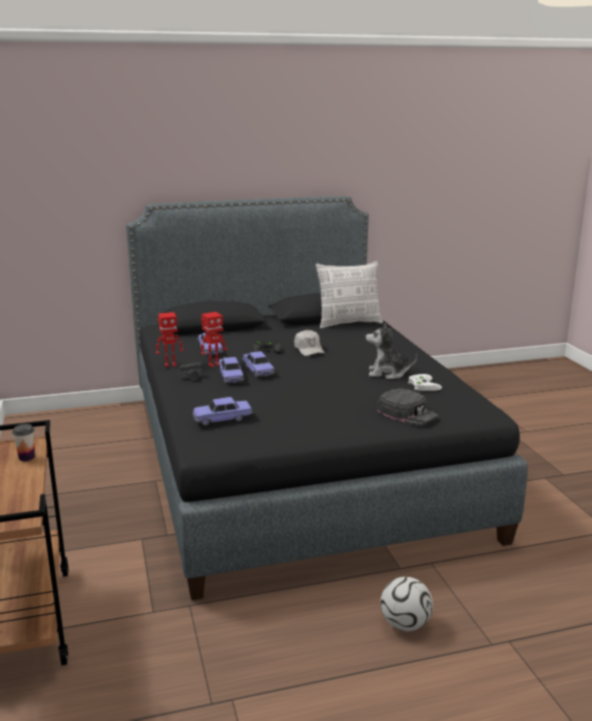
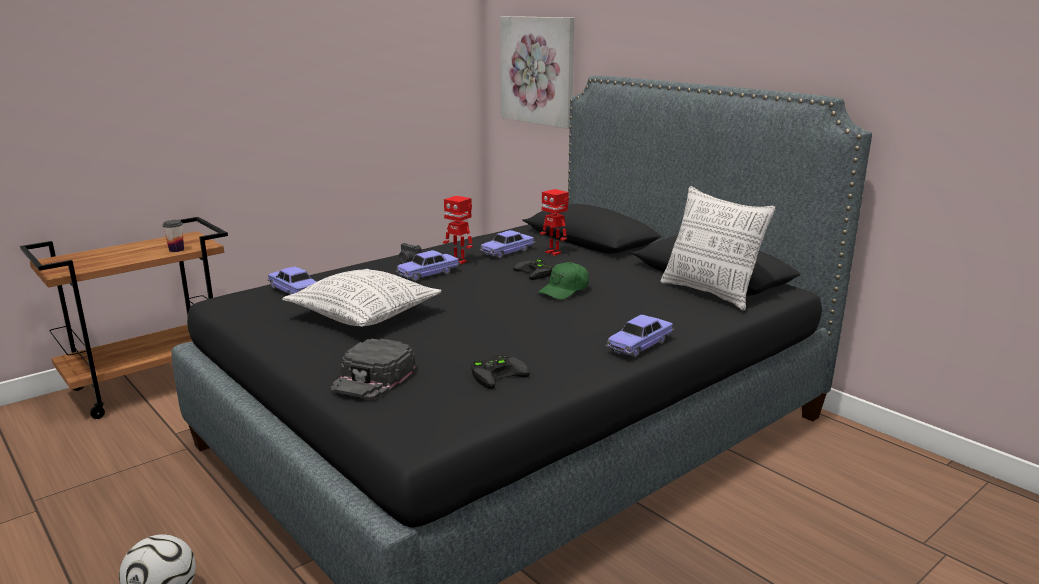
camera: 65 degrees right, 0 degrees up
(62, 207) = (538, 70): none -> picture
(170, 365) = (441, 247): toy robot -> toy robot (554, 253)
(258, 370) = (459, 280): toy car -> toy car (639, 345)
(296, 403) = (365, 314): none -> pillow
(309, 349) = (564, 290): white cap -> green cap
(388, 373) = (523, 345): plush toy -> none
(422, 385) = (498, 373): white game controller -> black game controller

